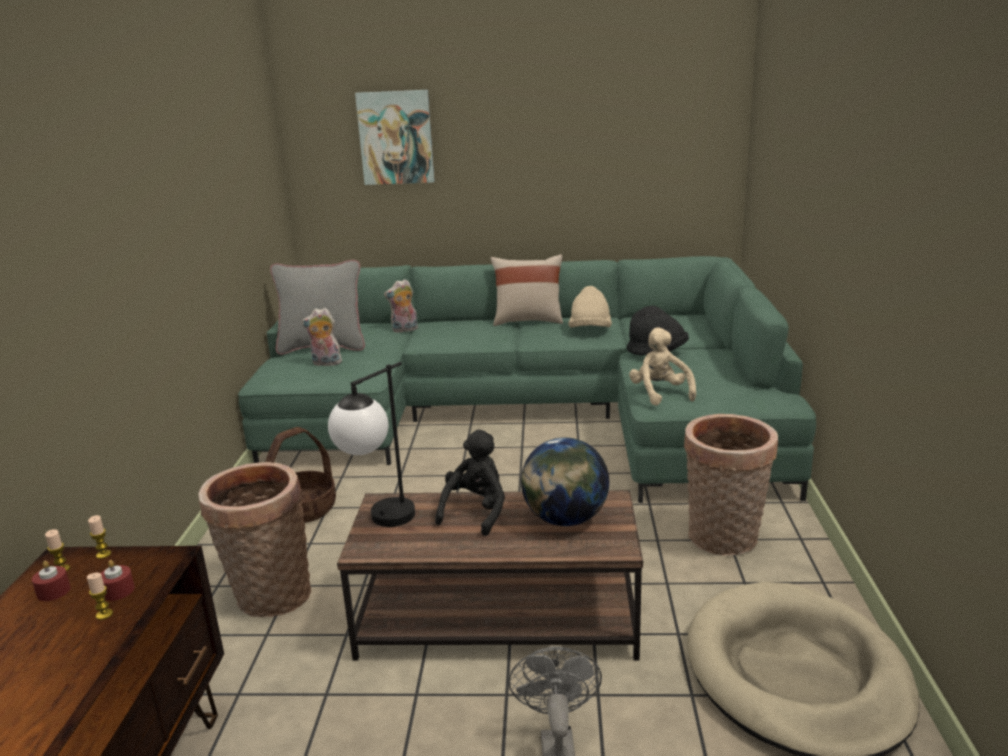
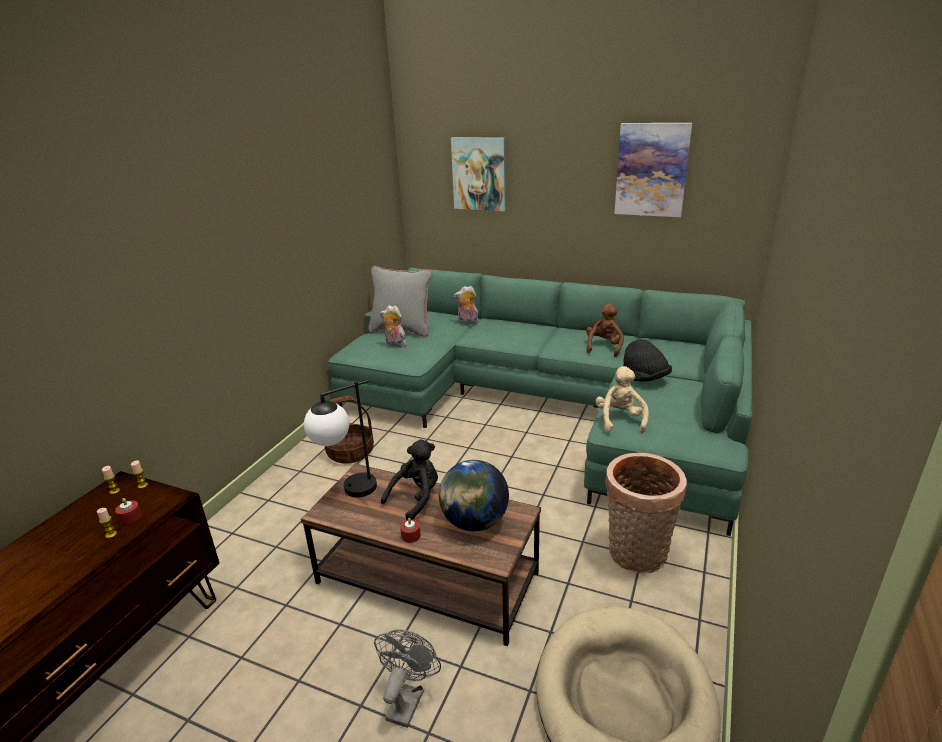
camera: 20 degrees right, 5 degrees up
(53, 591) = (99, 507): red candle -> red candle (411, 536)
(269, 597) = (292, 518): basket -> none
(528, 321) = (562, 329): beige pillow -> none
(590, 331) = (604, 347): beige hat -> brown plush toy
(610, 118) = (651, 170): none -> picture

